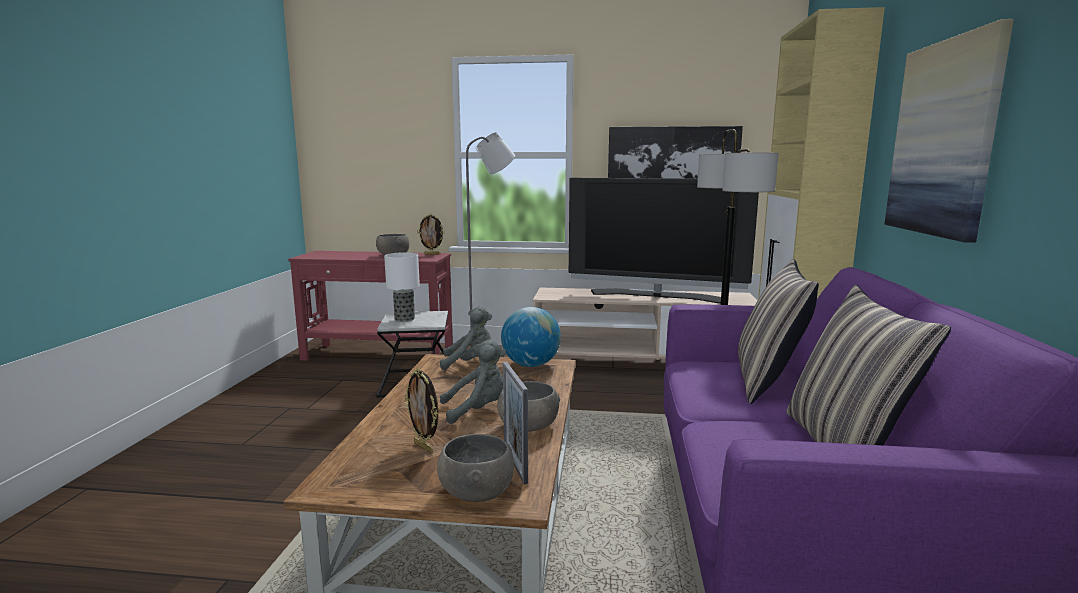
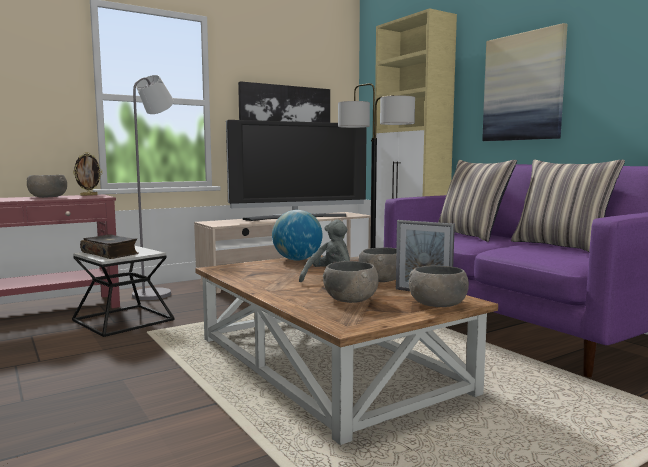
camera: 40 degrees left, 5 degrees down
(405, 319) = (110, 253): table lamp -> book
(424, 447) = (350, 299): picture frame -> grey bowl
(470, 363) = (250, 266): grey plush toy -> none

